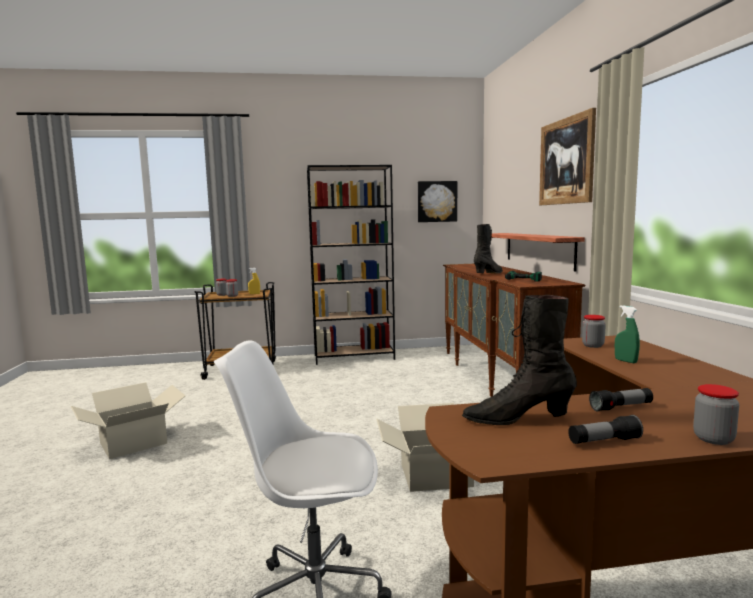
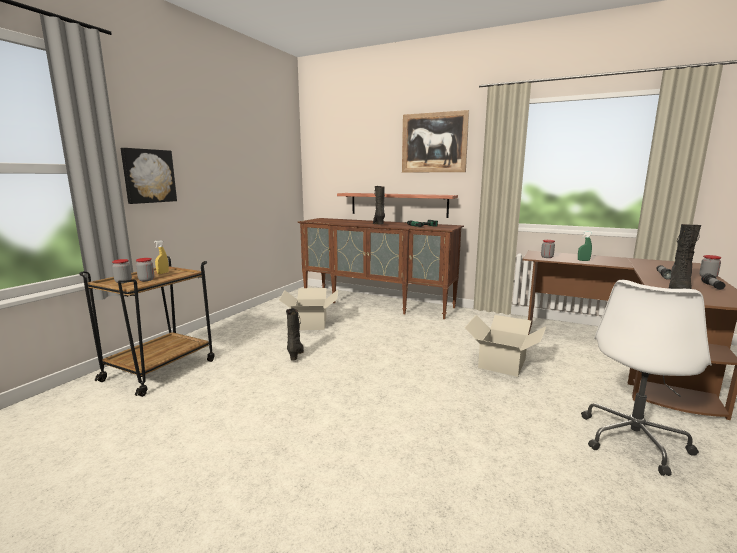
camera: 55 degrees left, 5 degrees up
(134, 443) = (278, 479): cardboard box -> cardboard box (311, 323)
(317, 390) = (296, 354): none -> black boot
(354, 357) = (243, 321): beige bookcase -> none
(437, 201) = (276, 164): picture -> picture (148, 176)

